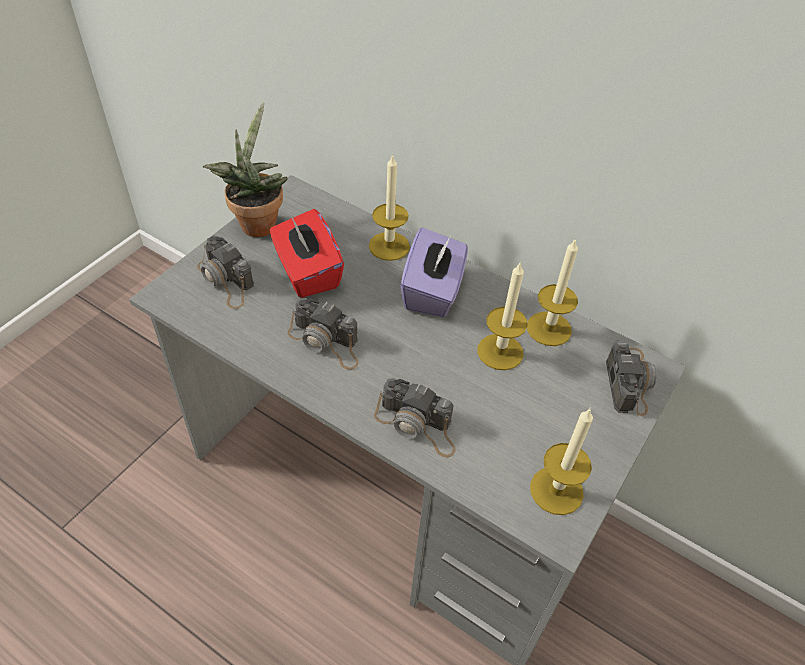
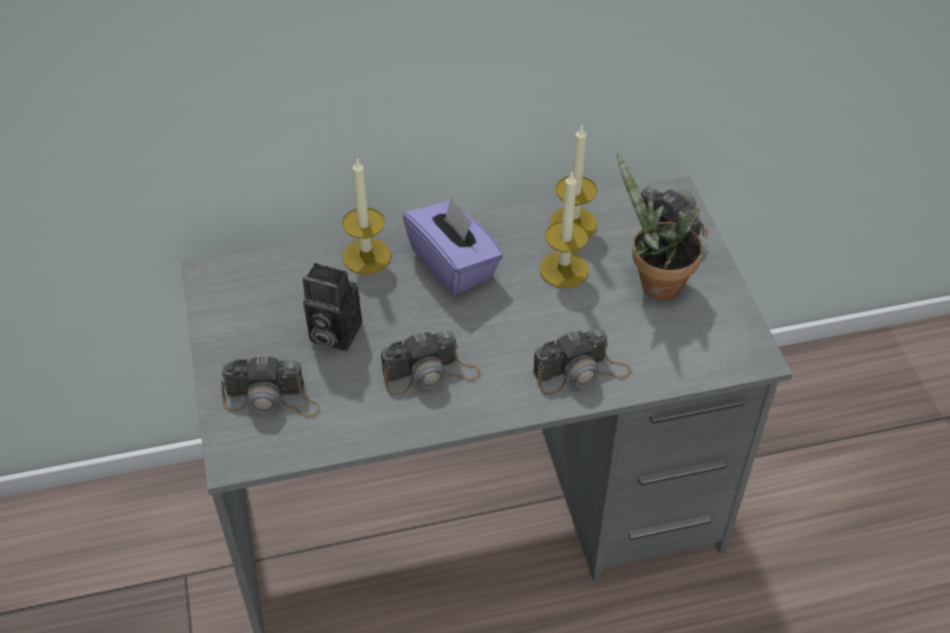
camera: 45 degrees left, 0 degrees up
(257, 222) = (219, 329): potted plant -> potted plant (654, 282)
(307, 272) = (331, 333): red tissue box -> camera
(556, 490) = (720, 332): candle -> none

